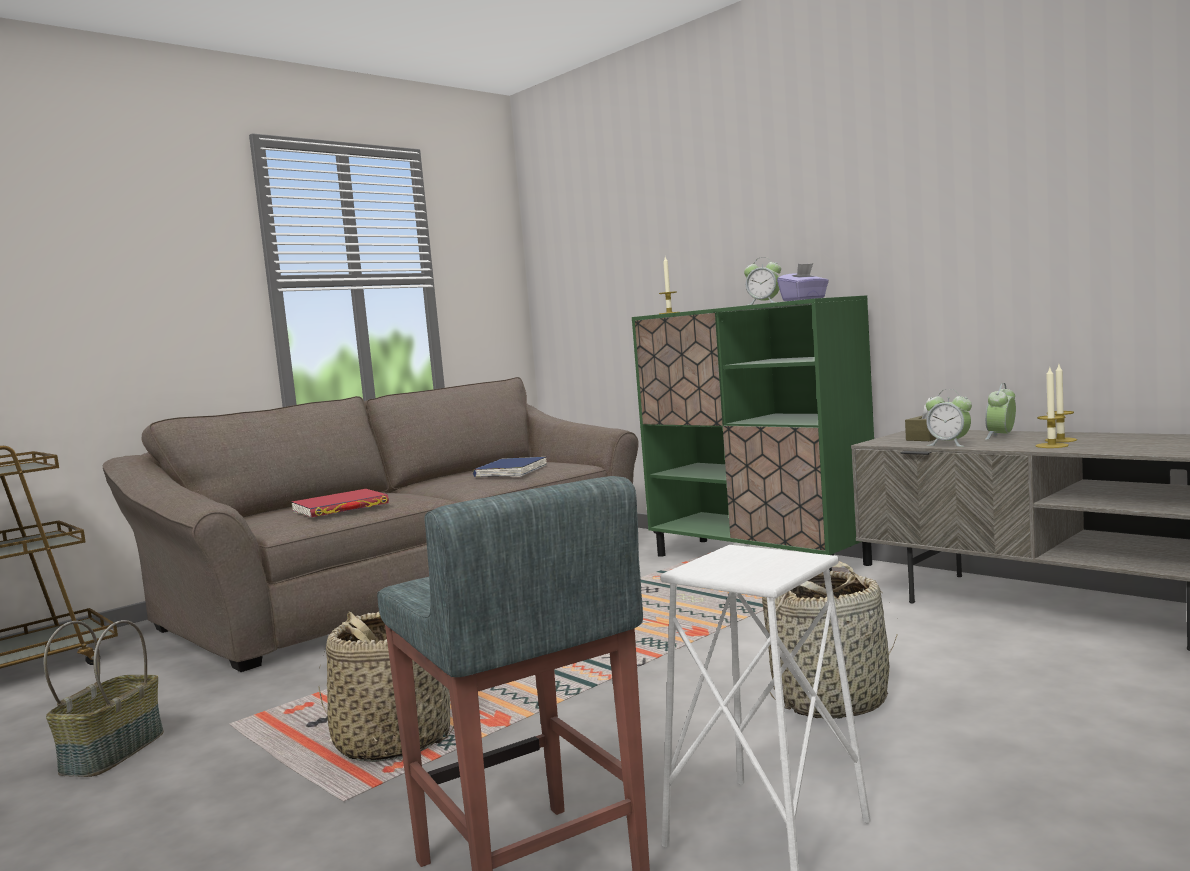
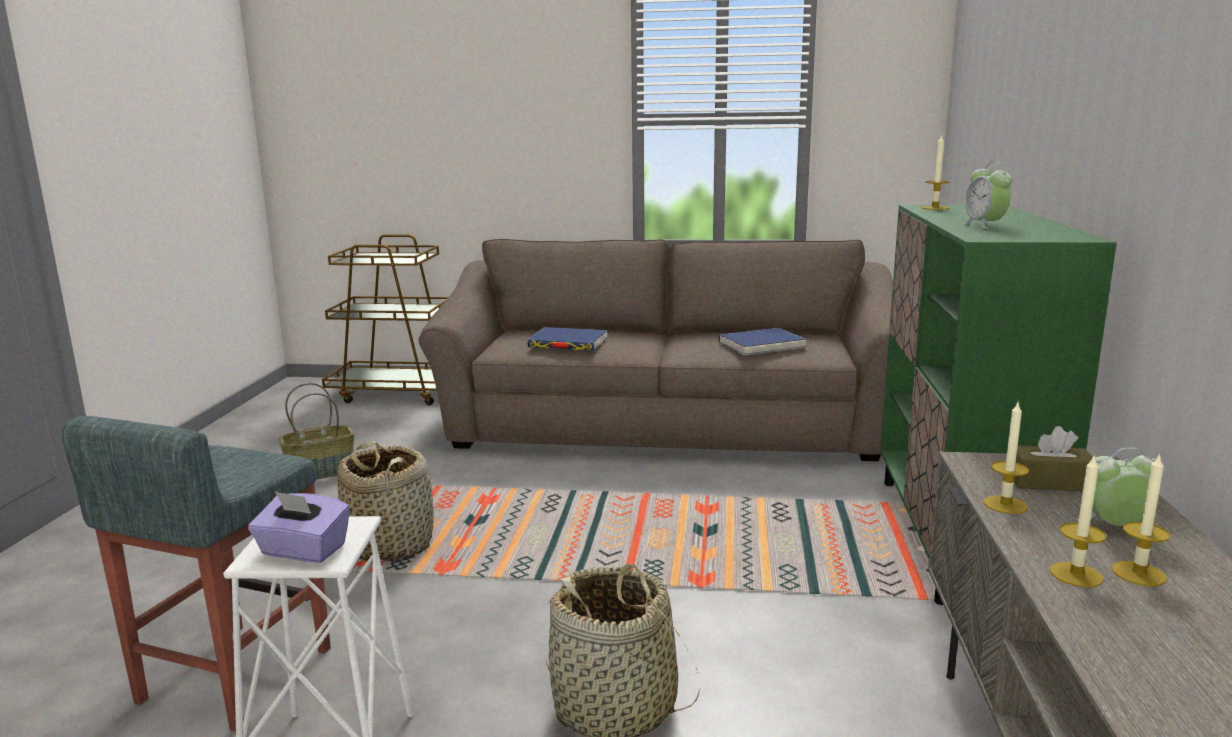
camera: 50 degrees right, 10 degrees up
(340, 508) = (568, 343): red book -> blue book
(804, 300) = (1011, 233): purple tissue box -> purple tissue box (303, 551)
(949, 444) = (1005, 505): alarm clock -> candle

